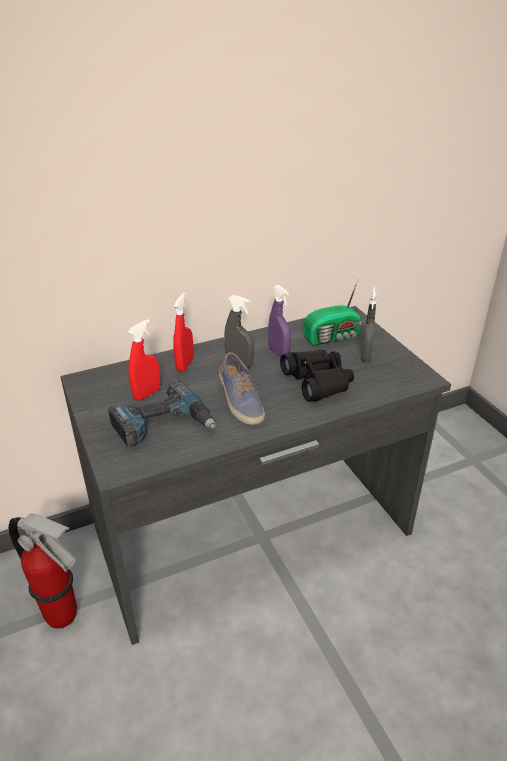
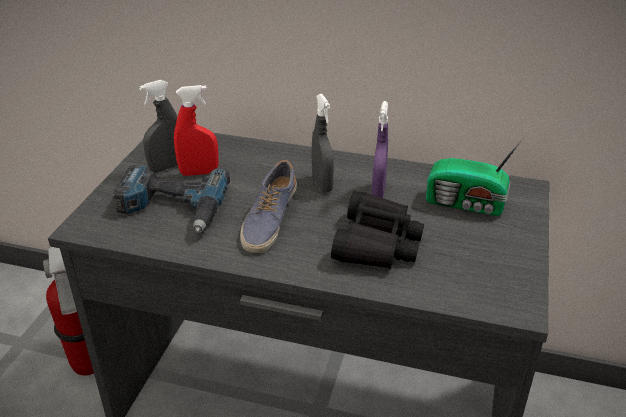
camera: 40 degrees right, 0 degrees up
(185, 365) = (269, 162): red spray bottle -> none
(366, 356) = (477, 243): grey spray bottle -> grey spray bottle (167, 167)

